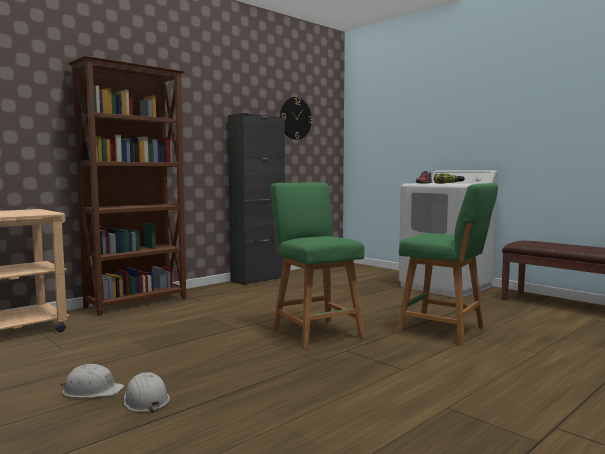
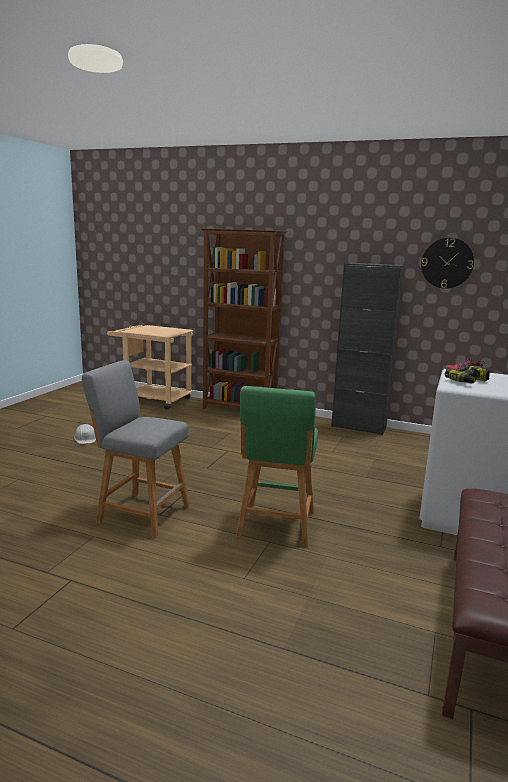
camera: 65 degrees right, 10 degrees up
(145, 400) = (78, 452): white hard hat -> none
(315, 332) = (223, 473): green stool -> none
(395, 378) = (140, 513): none -> grey stool

